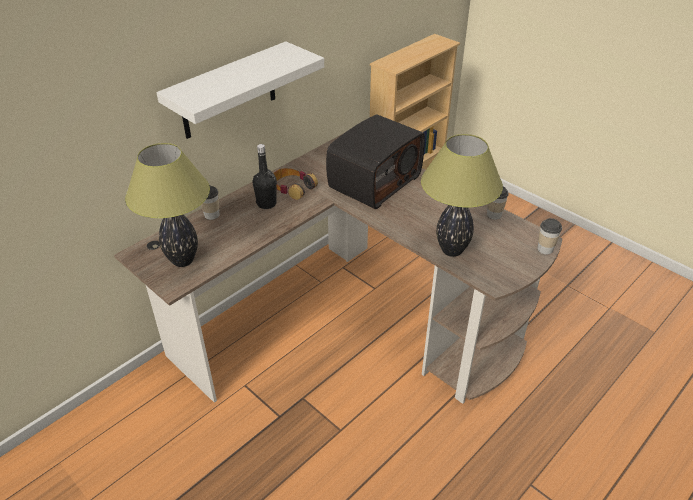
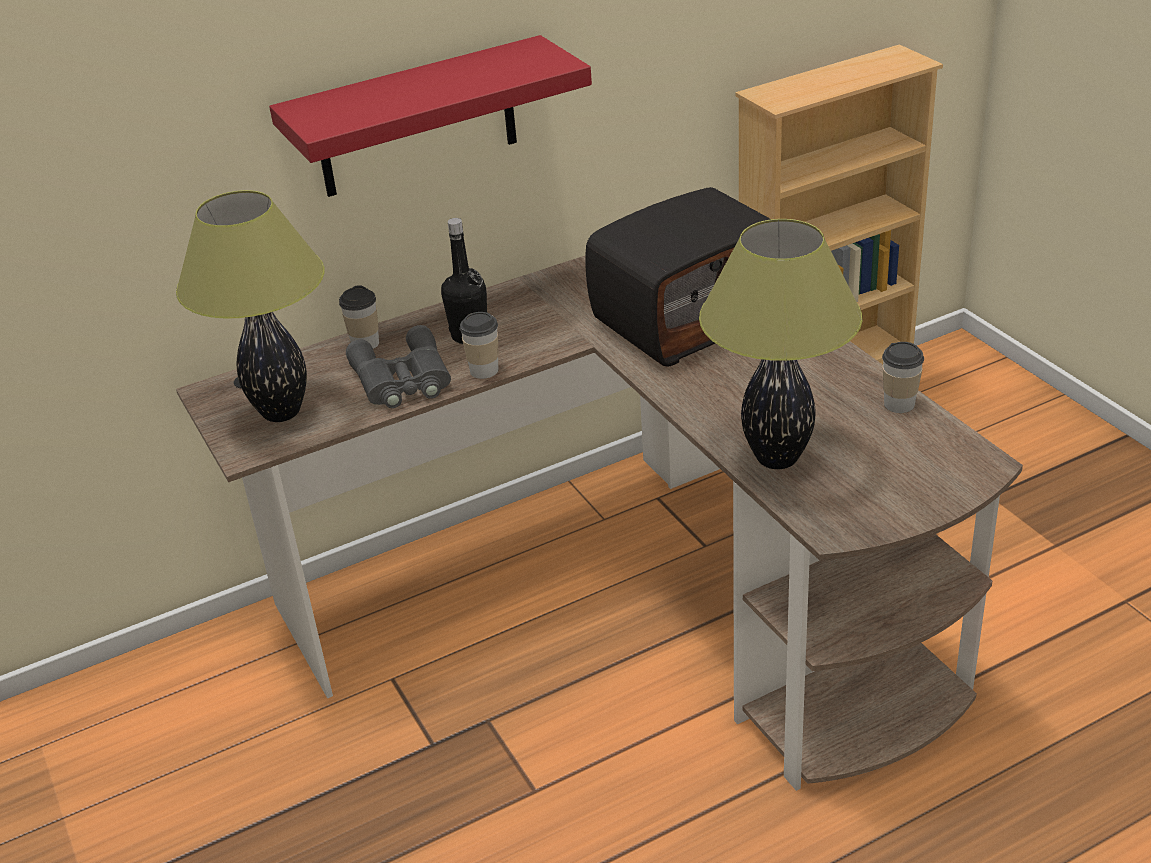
camera: 20 degrees right, 5 degrees down
(228, 91) = (416, 119): white shelf -> red shelf
(242, 233) = (402, 380): none -> grey binoculars
(292, 187) = (530, 313): headphones -> none
(545, 249) = (973, 480): cup -> cup (484, 370)

